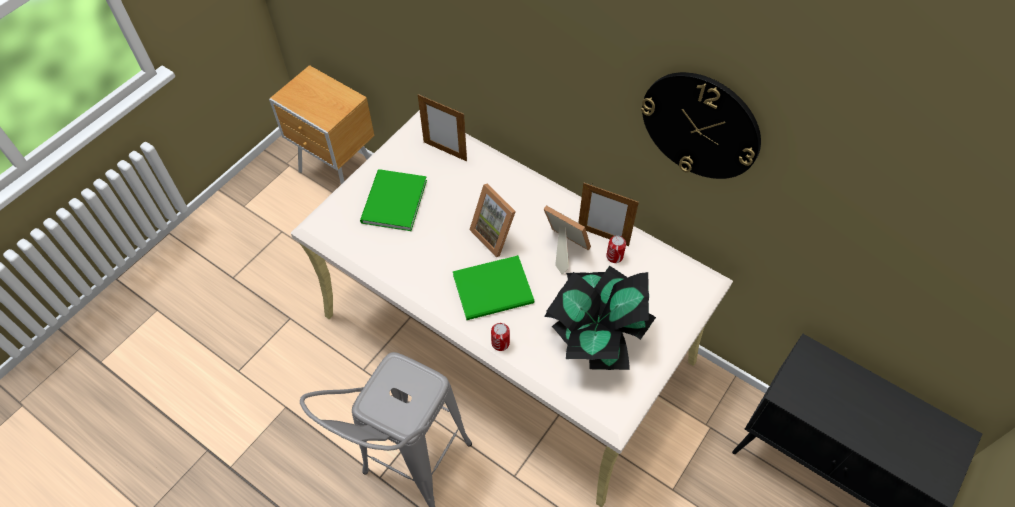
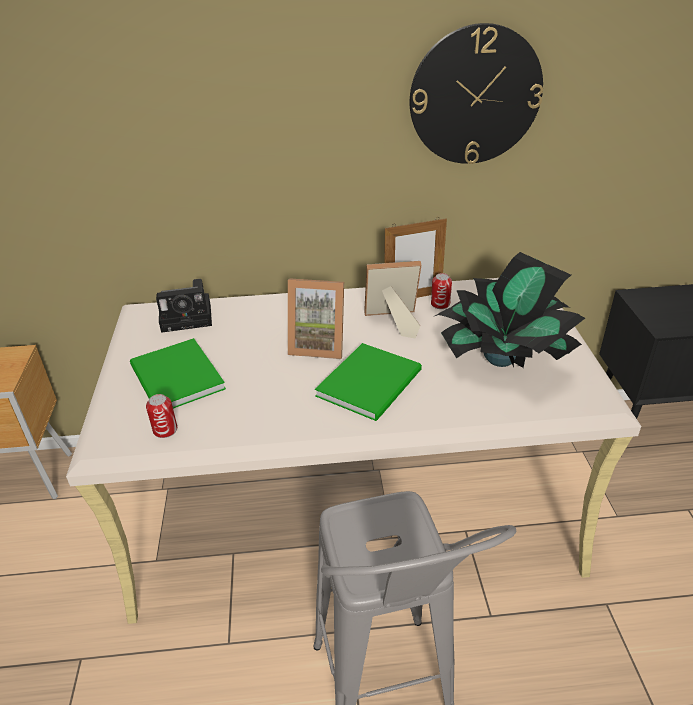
camera: 40 degrees left, 20 degrees down
(445, 151) = (189, 317): picture frame -> camera
(500, 343) = (433, 417): can -> can (165, 430)

